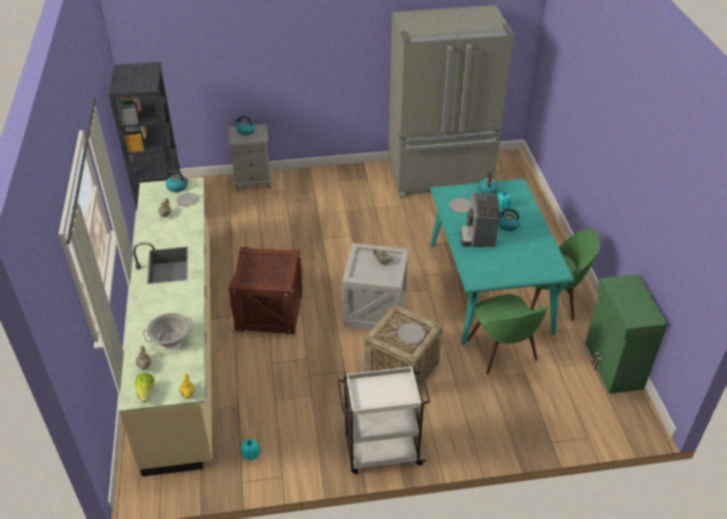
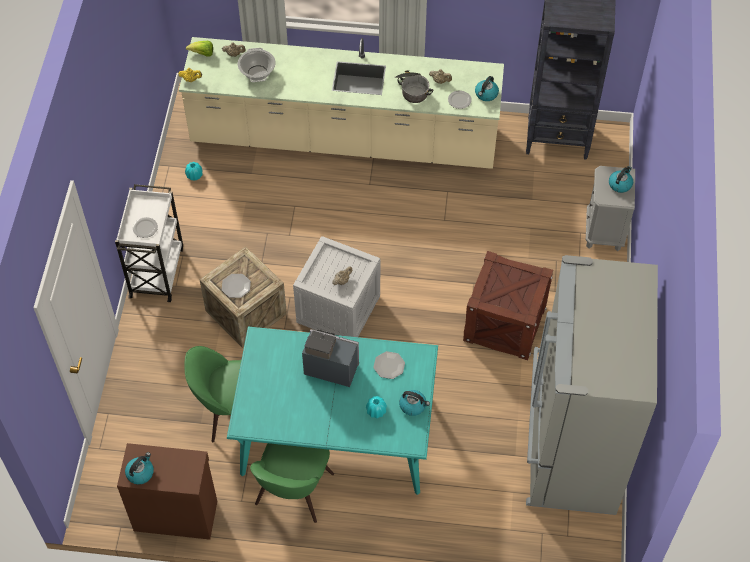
camera: 105 degrees right, 15 degrees up
(178, 228) = (412, 90): none -> cooking pot
(270, 311) = (367, 214): crate -> crate (504, 323)
(393, 388) = (145, 228): none -> plate
(508, 225) = (338, 403): kettle -> kettle (140, 472)
(612, 366) = (175, 514): green cabinet -> brown cabinet

